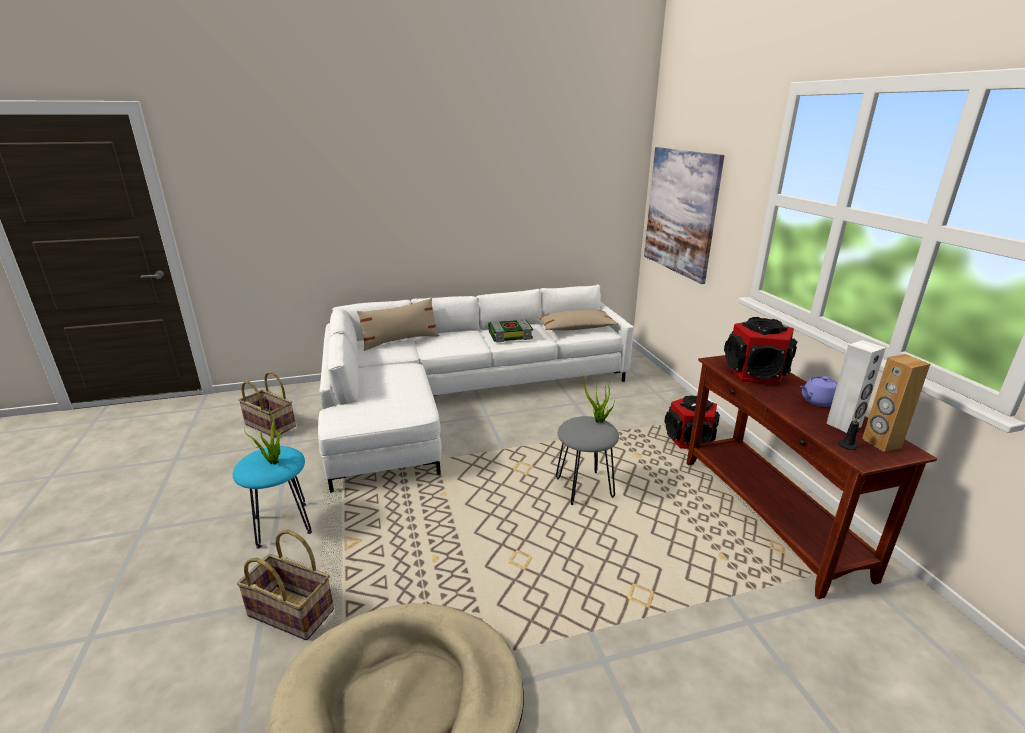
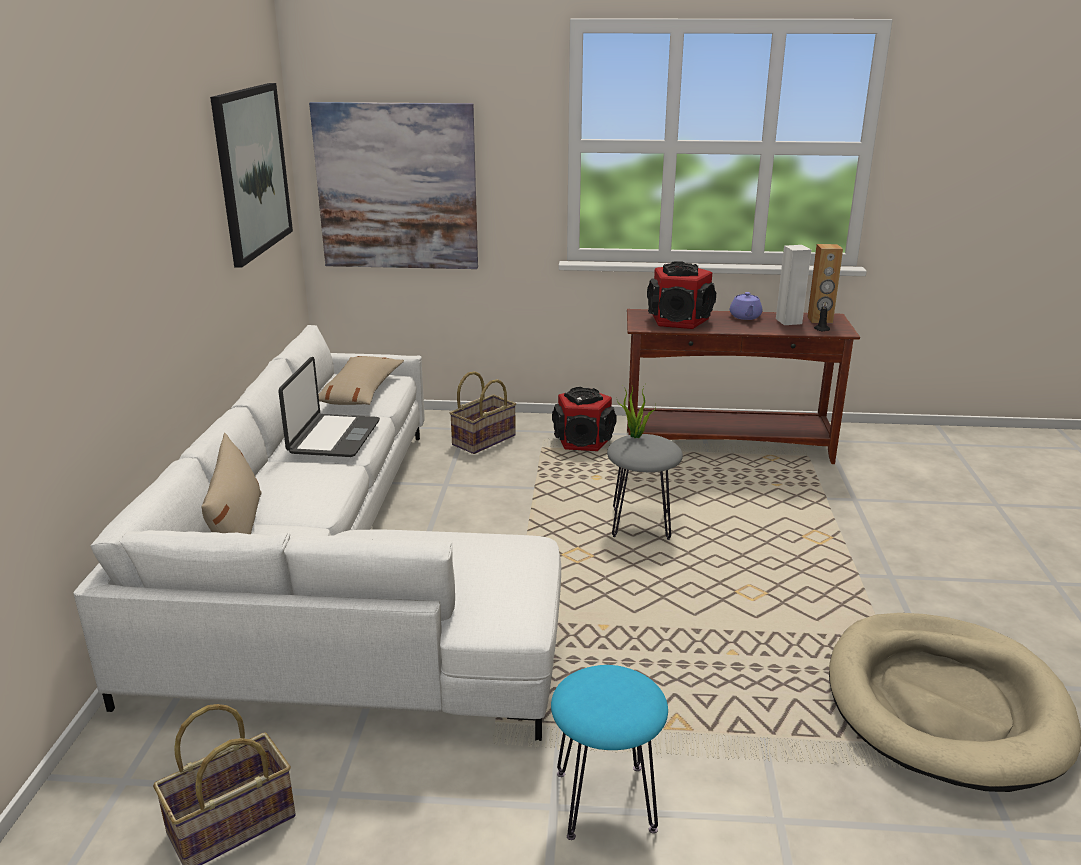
camera: 70 degrees left, 0 degrees up
(273, 461) = (618, 687): potted plant -> none
(292, 612) = (802, 788): basket -> basket (483, 439)
(510, 335) = (333, 437): book -> laptop
(578, 182) = (252, 171): none -> picture

